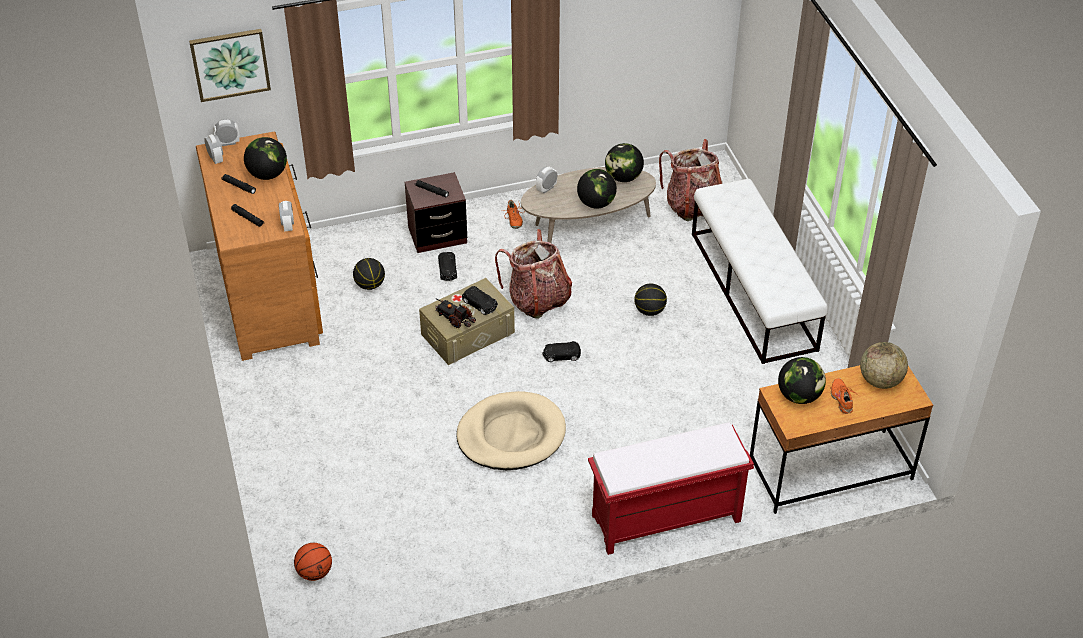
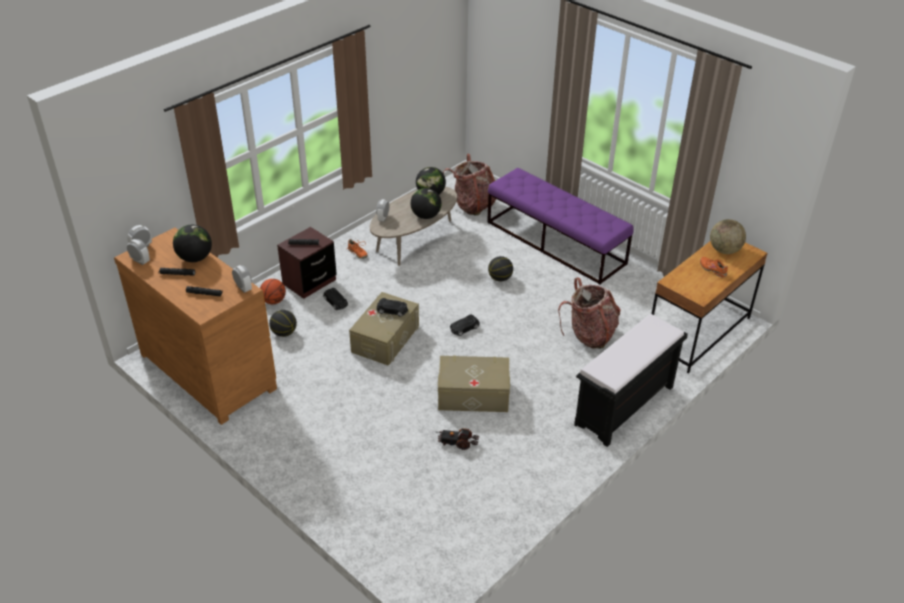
camera: 30 degrees left, 5 degrees down
(230, 64) = (131, 174): picture -> none
(314, 572) = (405, 557): basketball -> basketball (273, 301)
(455, 318) = (382, 326): toy truck -> toy truck (457, 442)
(511, 435) = (473, 394): beige dog bed -> beige storage box
(537, 300) = (417, 299): backpack -> backpack (589, 335)
(664, 519) = (624, 407): red bench -> black bench
(753, 291) = (556, 243): white bench -> purple bench
(799, 396) = (686, 277): globe -> none

